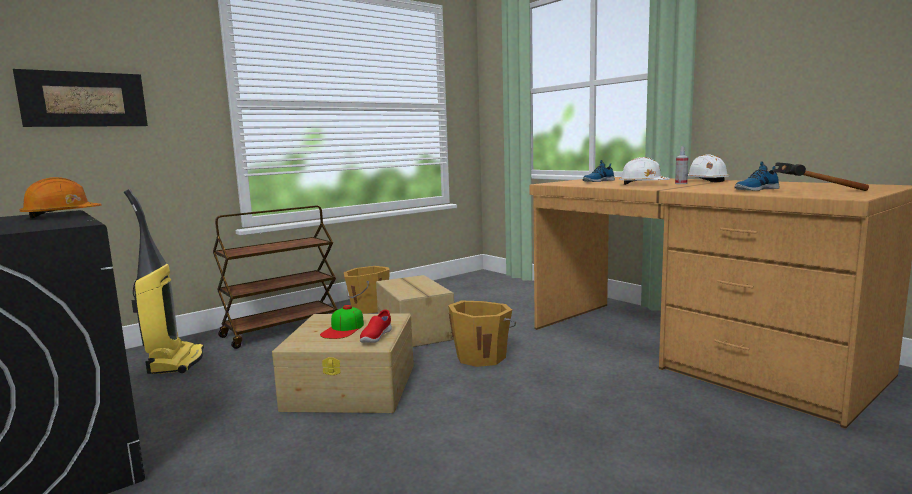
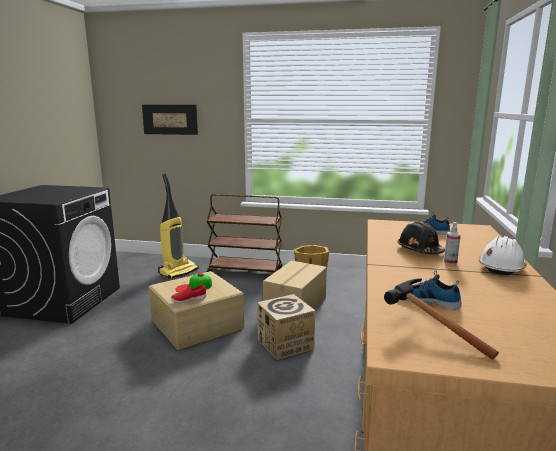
camera: 50 degrees right, 5 degrees up
(61, 215) = (85, 191): orange hard hat -> none
(481, 356) = (285, 344): orange bucket -> cardboard box
(642, 184) = (419, 250): white hard hat -> black hard hat

